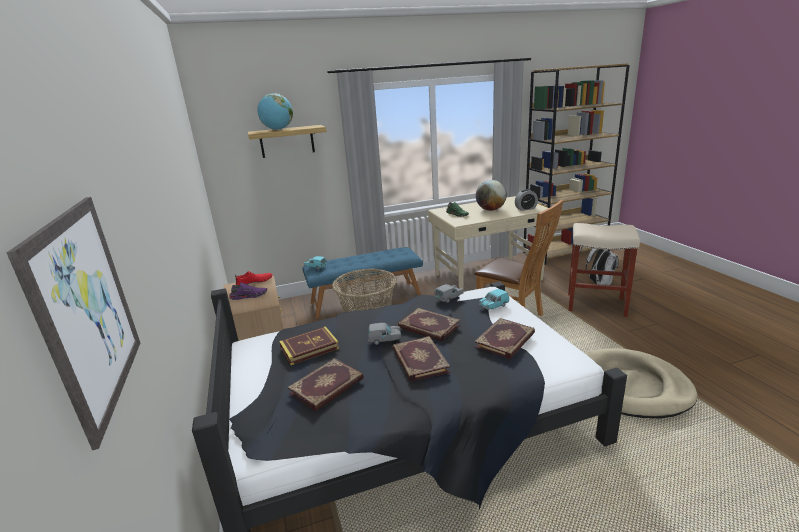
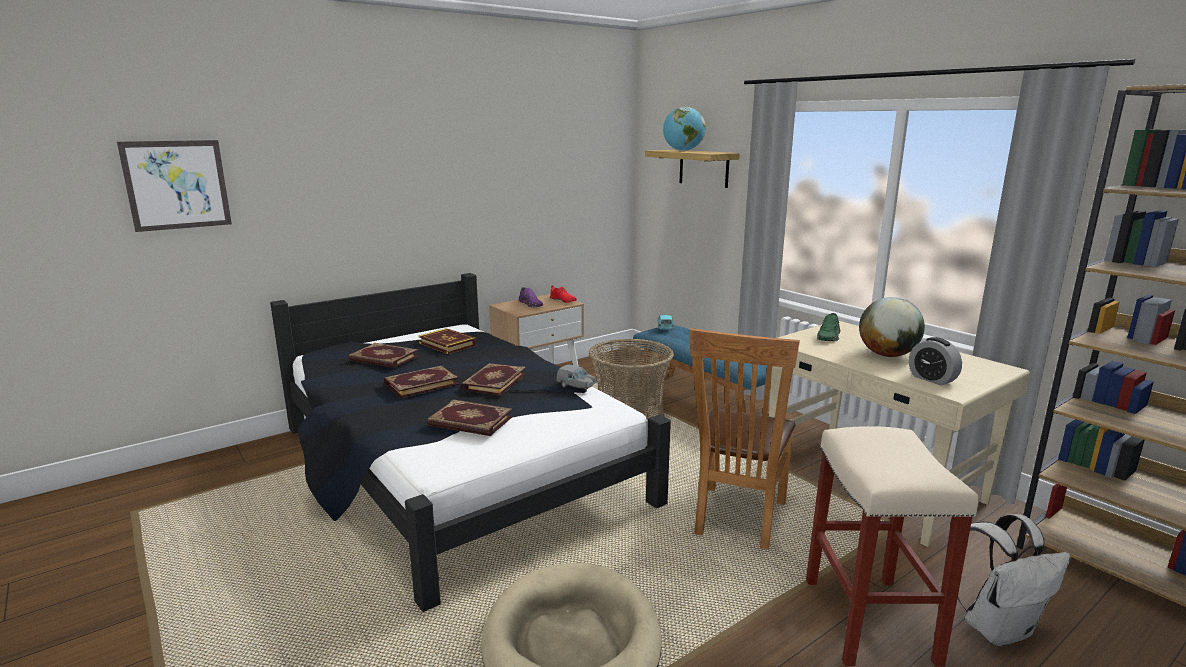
camera: 70 degrees right, 5 degrees down
(384, 339) = (462, 366): grey toy car -> none
(493, 306) = (567, 414): turquoise toy car -> none

